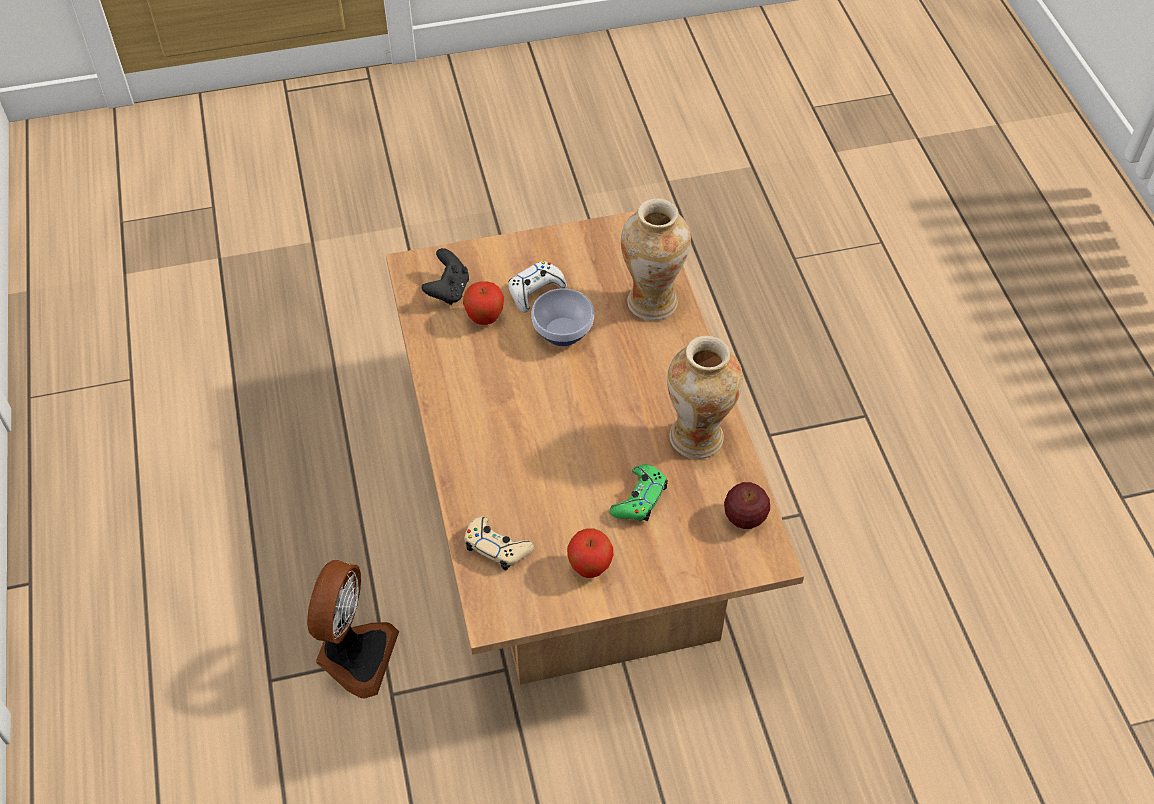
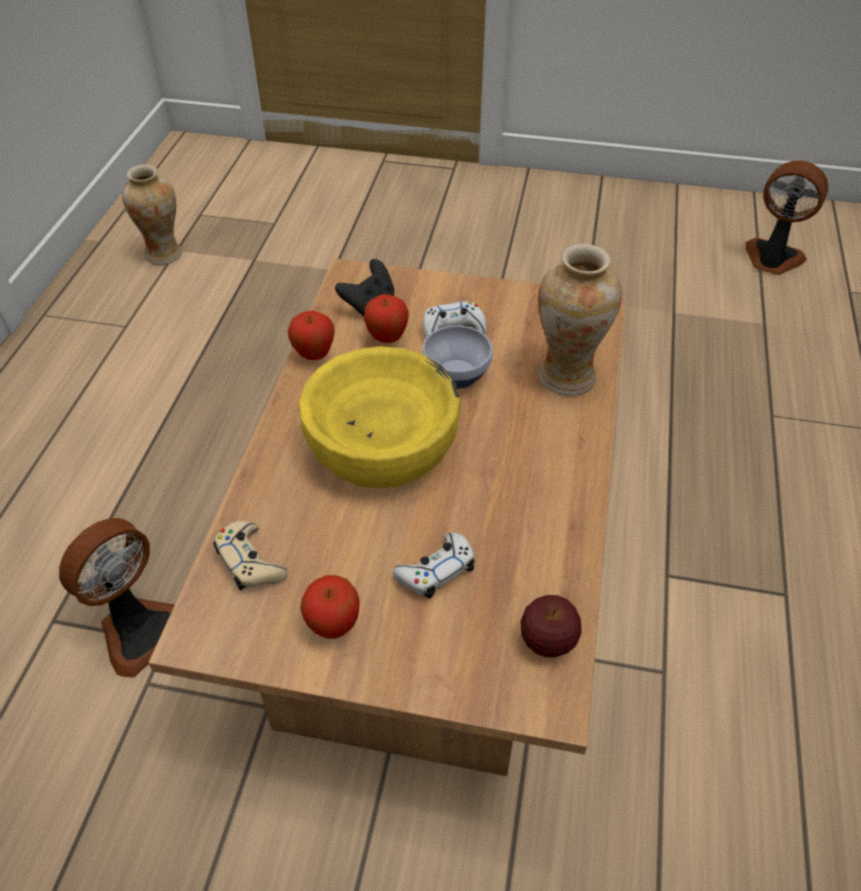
camera: 25 degrees right, 5 degrees down
(432, 356) = (314, 355): none -> apple
(539, 416) = (382, 445): none -> yellow bowl
(639, 499) = (436, 571): green game controller -> white game controller
(697, 437) = (540, 528): vase -> vase (164, 254)
(731, 93) = (771, 259): none -> fan

